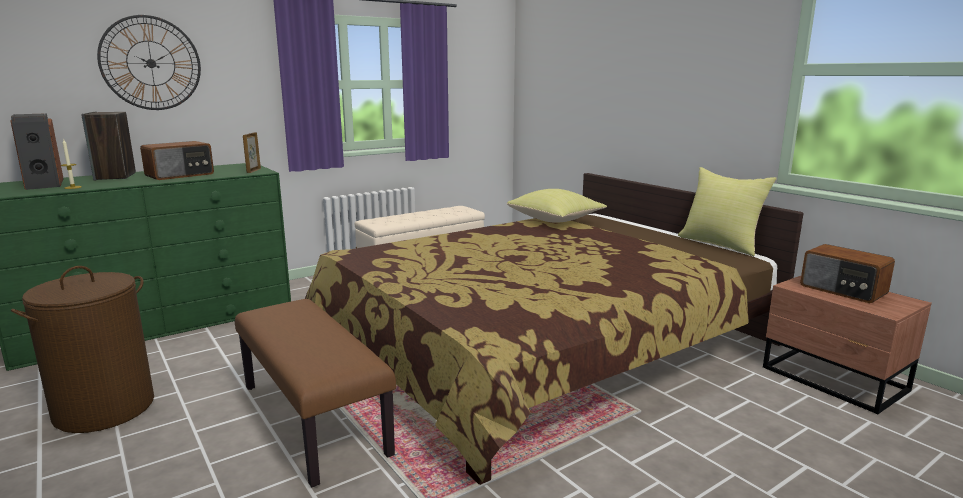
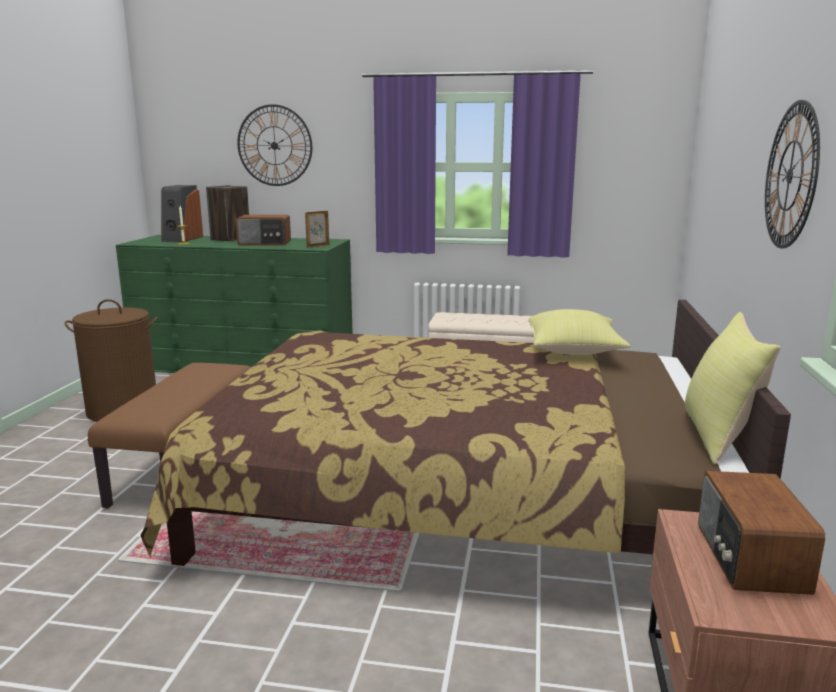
camera: 45 degrees right, 0 degrees up
(701, 81) = (790, 175): none -> wall clock

